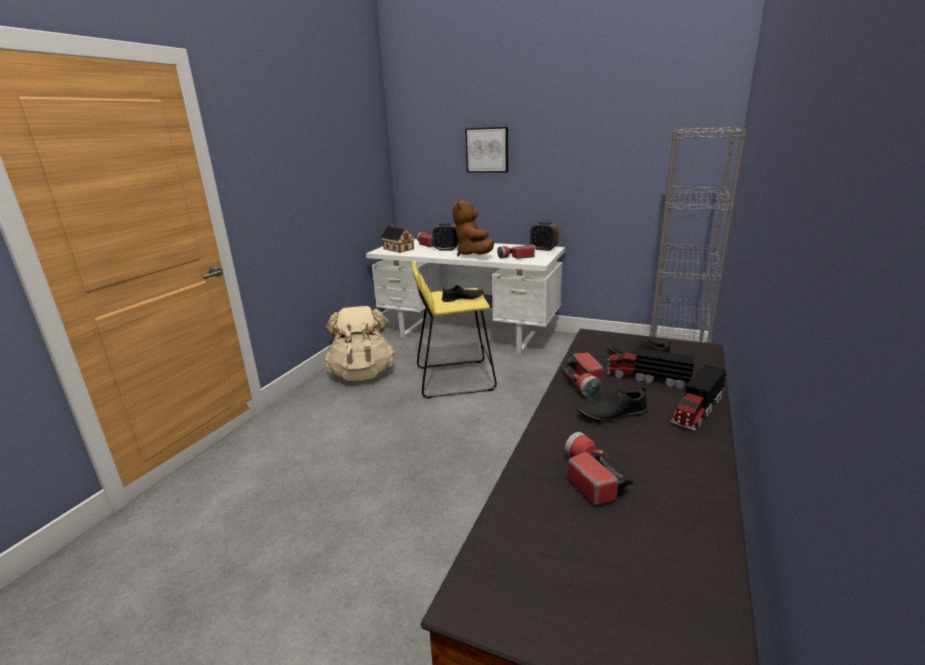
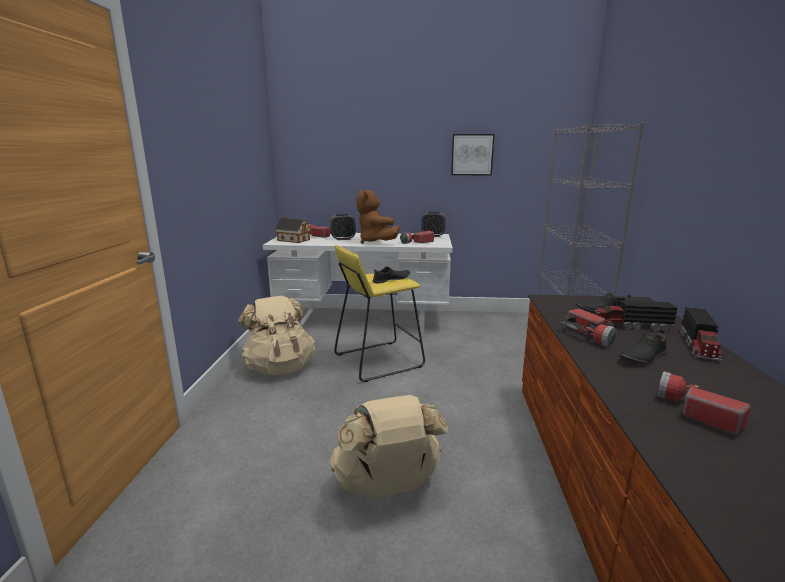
camera: 20 degrees left, 5 degrees down
(383, 496) = (387, 487): none -> beige backpack
(487, 150) = (375, 147): picture -> picture (472, 154)

